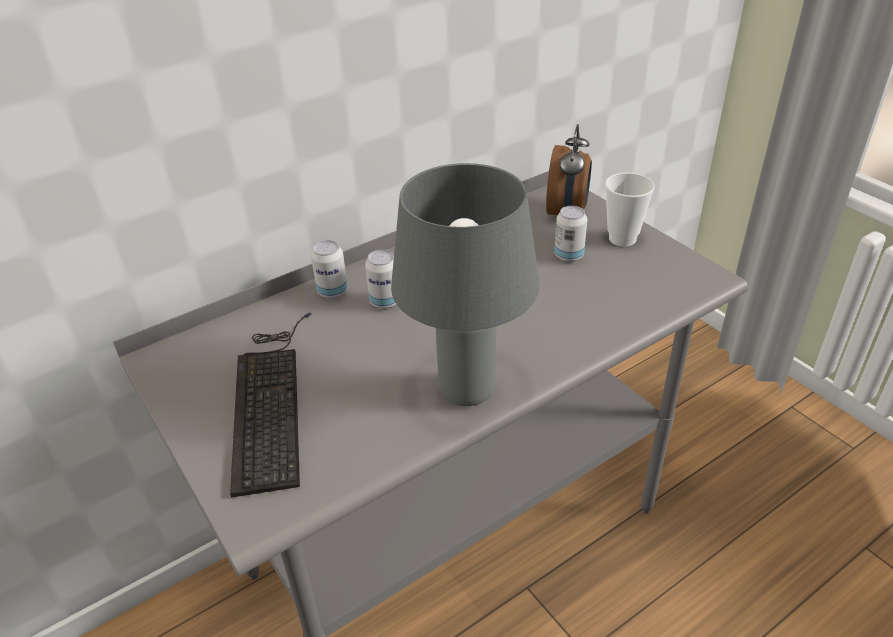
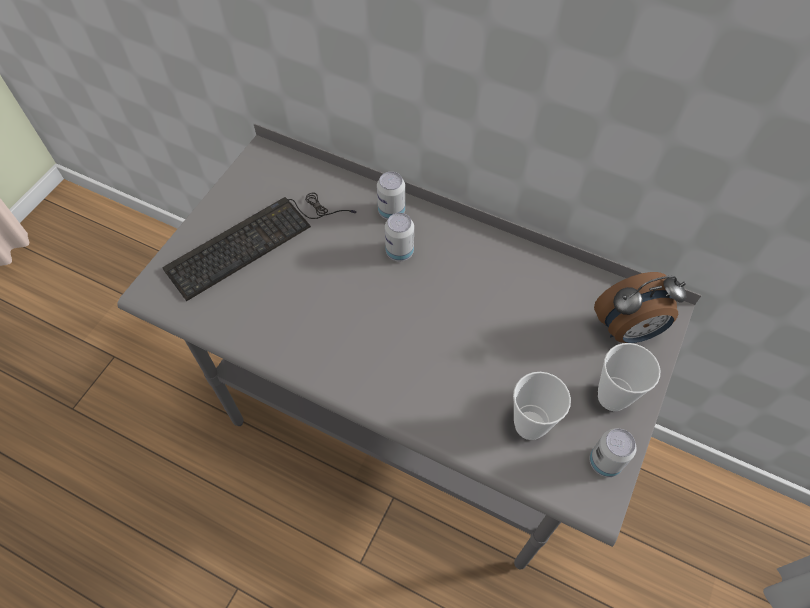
camera: 60 degrees right, 20 degrees up
(466, 390) = (325, 356): grey table lamp -> none
(568, 256) = (551, 360): can -> can (605, 462)
(623, 287) = (530, 425): none -> cup

